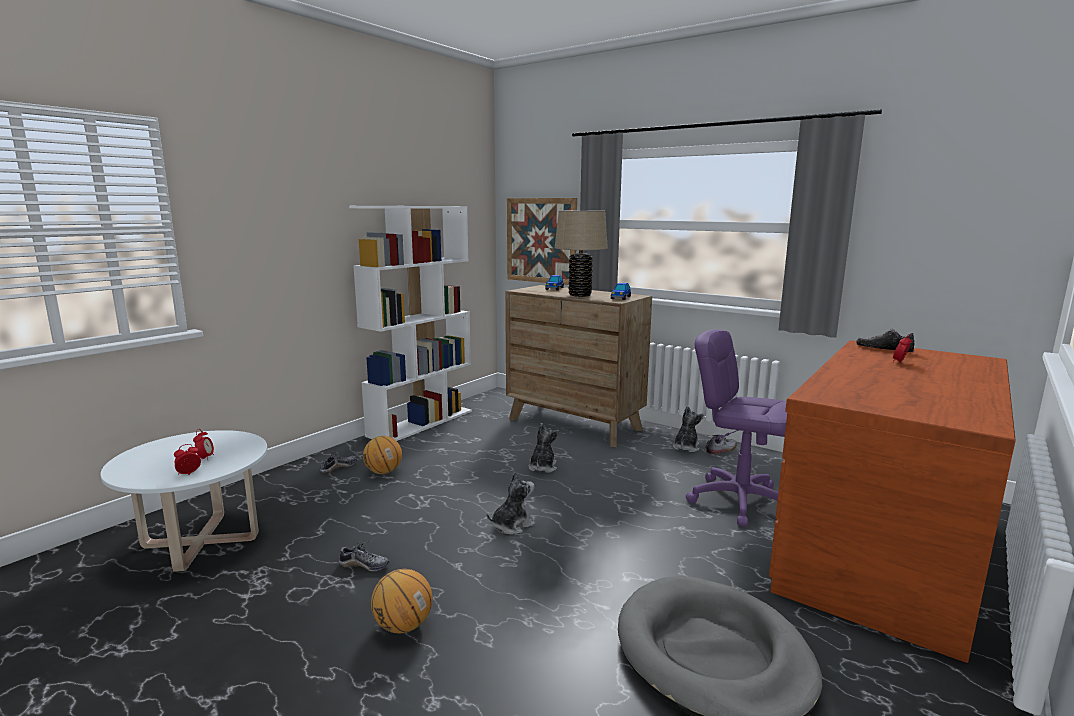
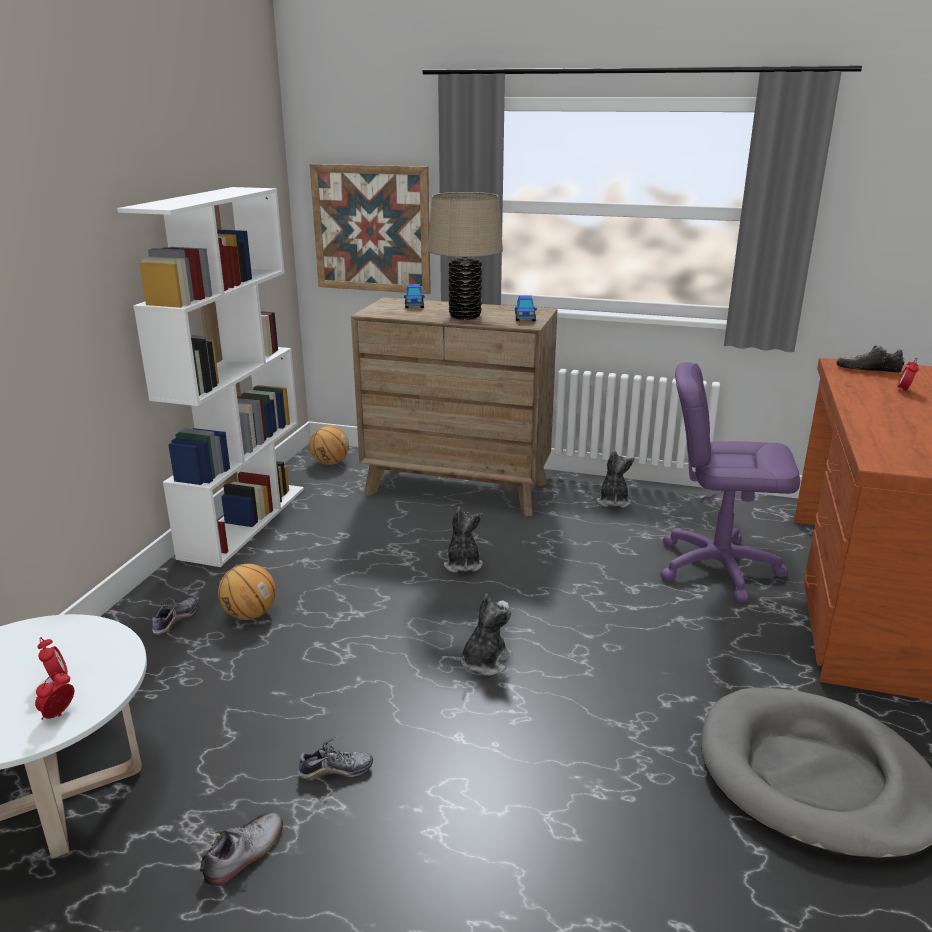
camera: 20 degrees left, 10 degrees up
(403, 626) = (454, 845): basketball -> basketball (330, 463)
(721, 450) = (654, 498): shoe -> shoe (245, 853)

